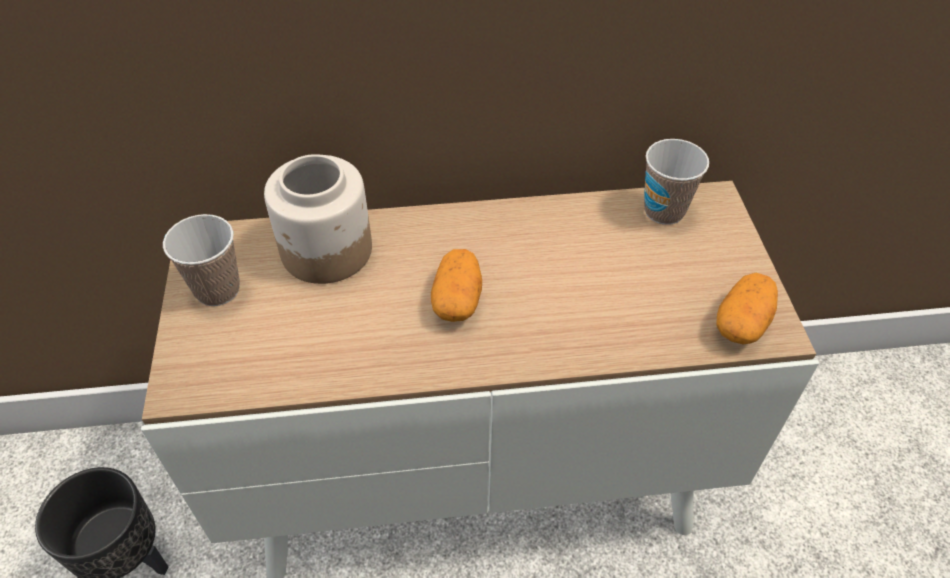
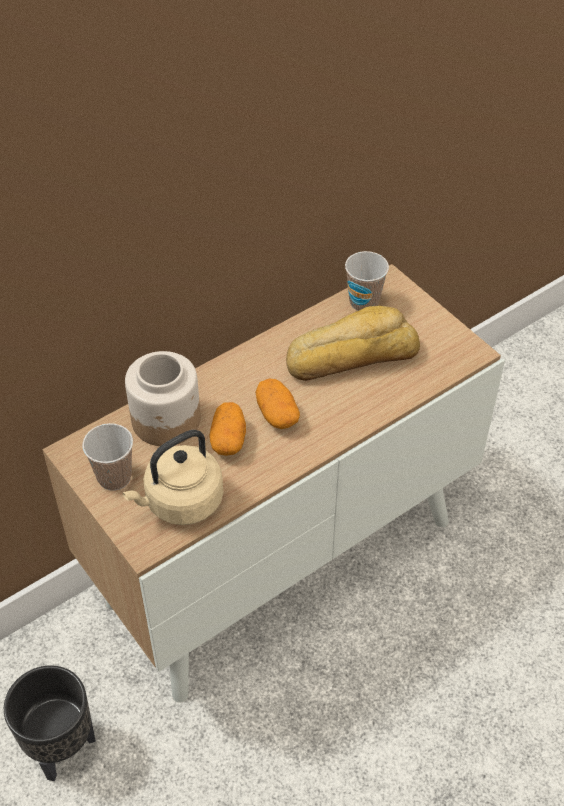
camera: 30 degrees left, 0 degrees up
(261, 355) = (180, 502): none -> beige kettle
(603, 266) = (350, 354): none -> bread
(742, 322) = (451, 354): potato -> potato (228, 439)

